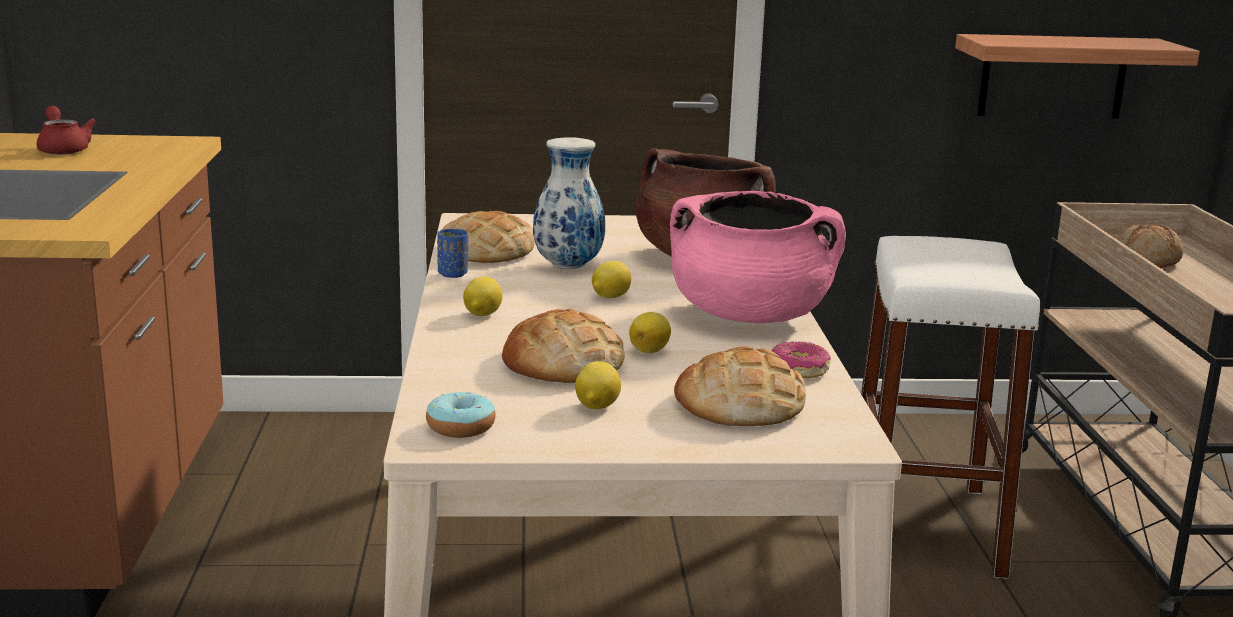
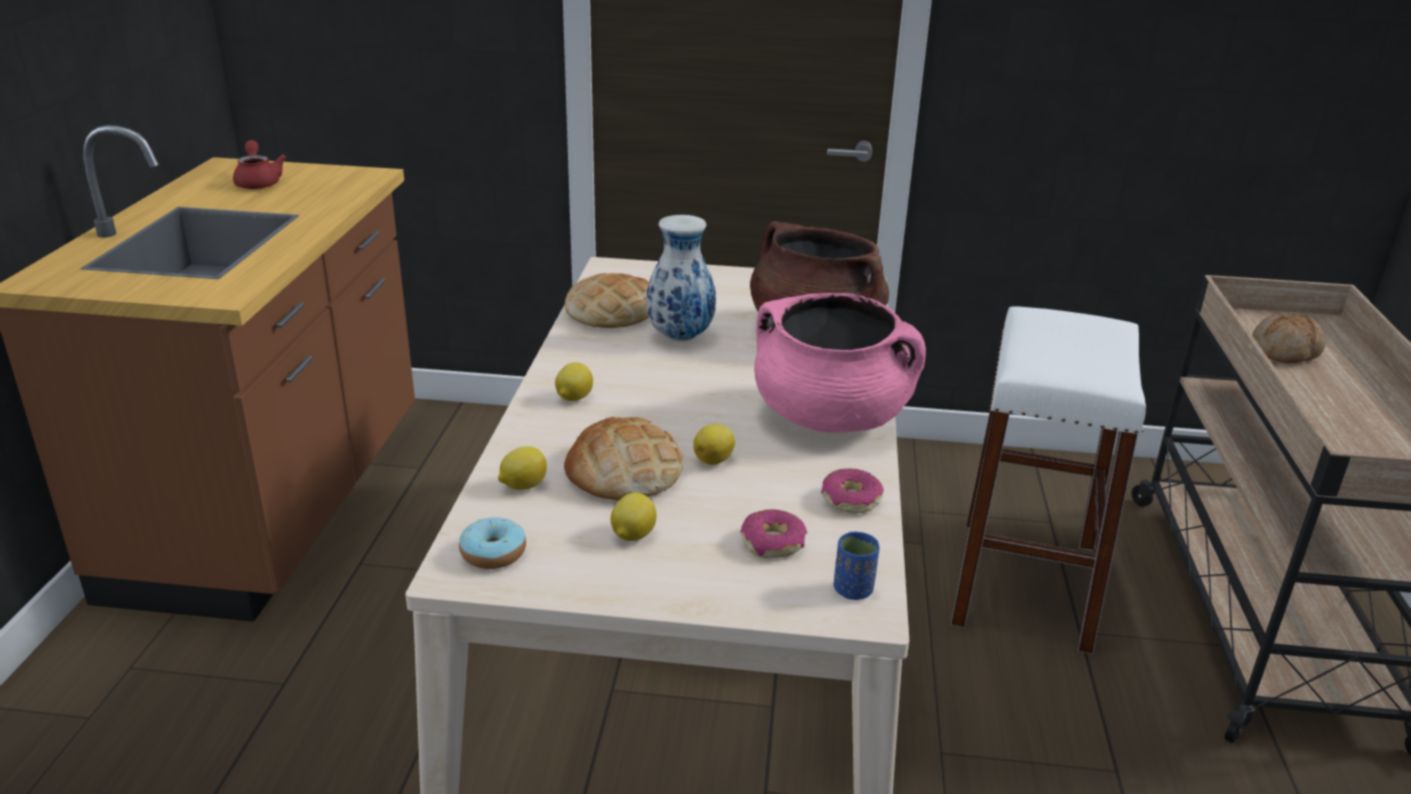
camera: 10 degrees right, 10 degrees up
(453, 274) = (568, 341): blue cup -> blue cup (853, 590)
(609, 297) = (704, 381): lemon -> lemon (523, 486)
(739, 404) = (773, 543): bread -> donut
(1052, 76) = (1224, 137): shelf -> none

